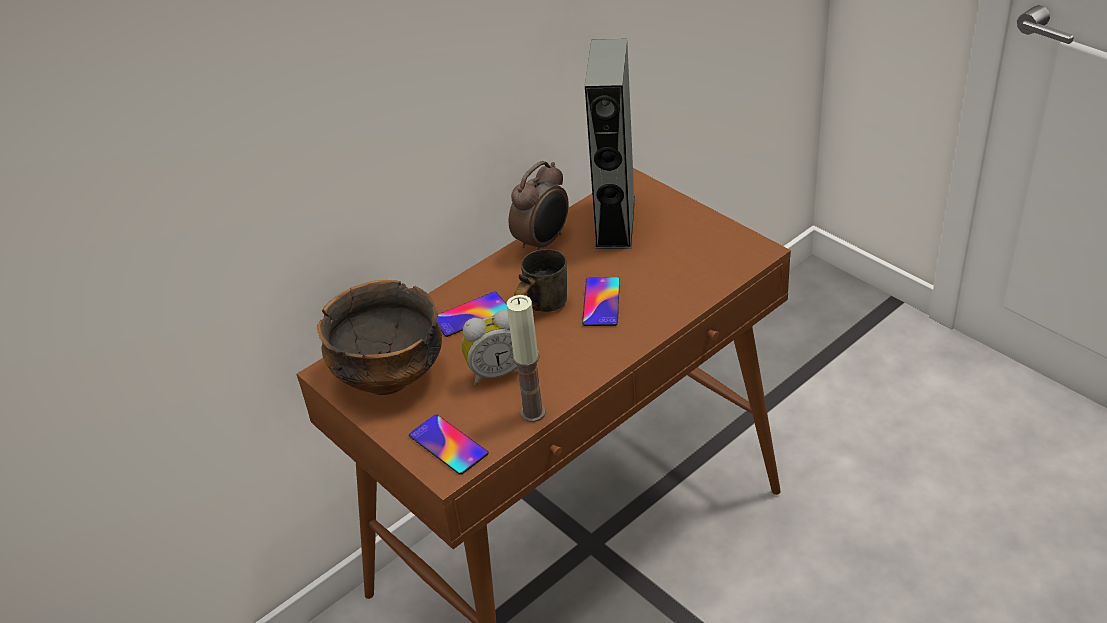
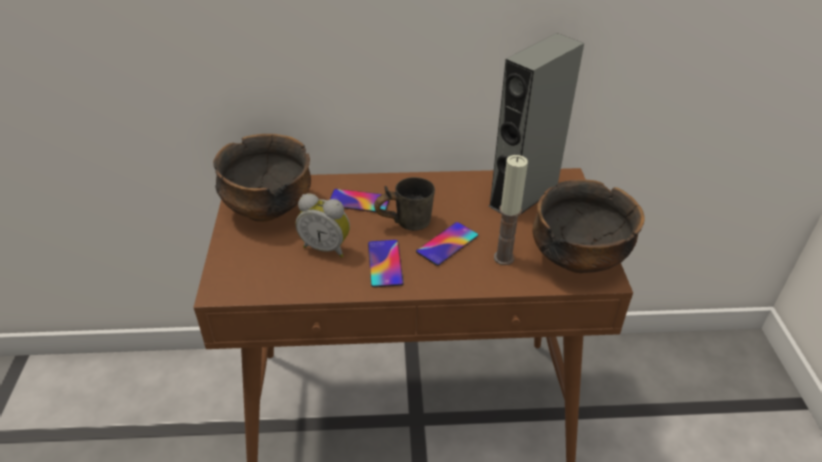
camera: 35 degrees right, 0 degrees up
(448, 445) = (241, 274): phone -> phone (385, 263)
(533, 413) = (312, 289): candle -> candle (503, 258)
(543, 243) = (459, 183): alarm clock -> none
(720, 249) = (576, 259): none -> bowl

